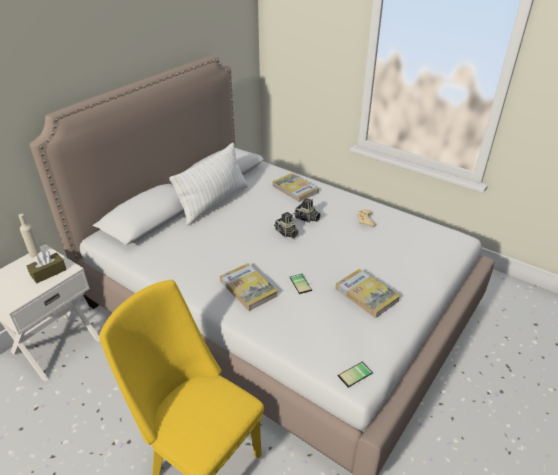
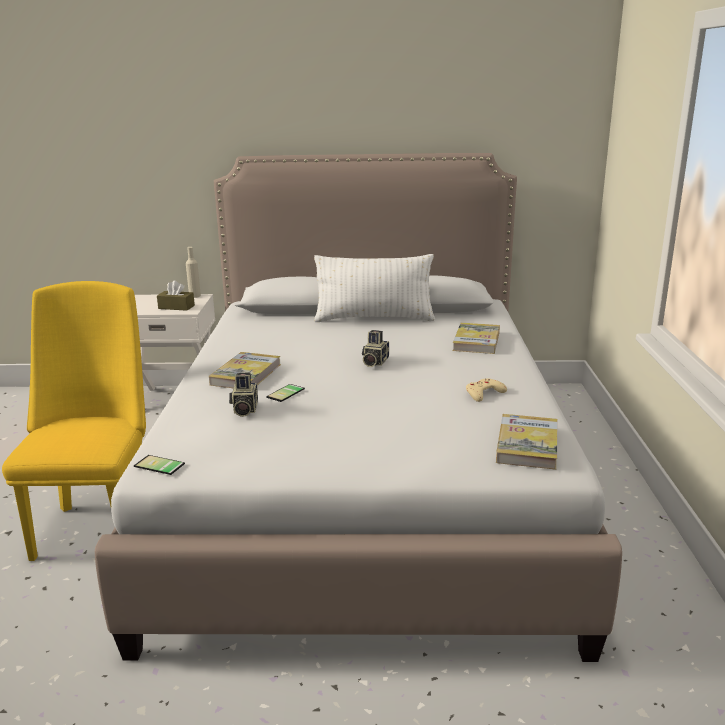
camera: 55 degrees right, 15 degrees down
(307, 219) = (424, 363): camera -> camera (244, 409)
(366, 294) = (315, 433): book -> book (527, 445)

